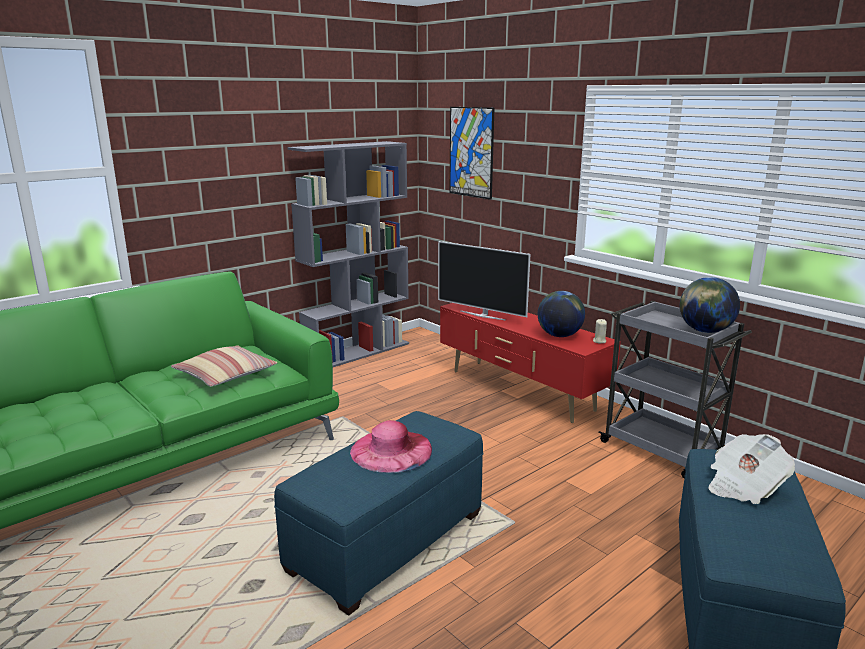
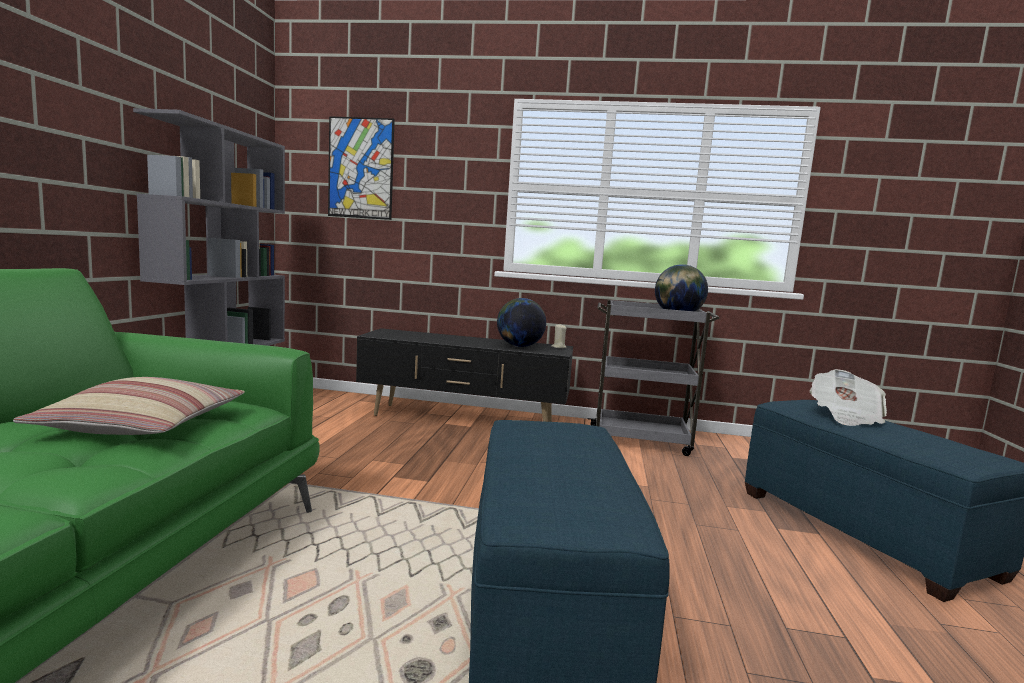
camera: 40 degrees left, 10 degrees down
(391, 450) = (557, 457): pink hat -> none
(483, 315) = (418, 339): television -> none
(520, 391) = (463, 420): red tv stand -> black tv stand

